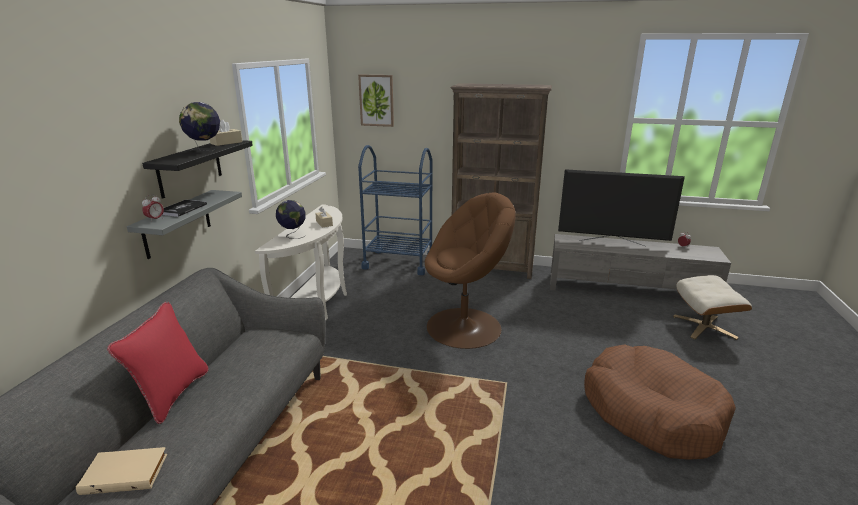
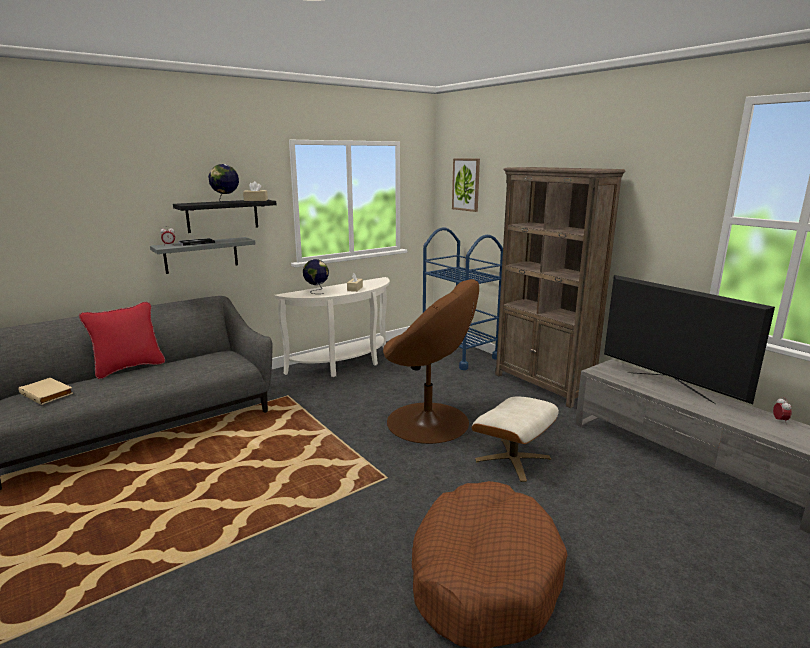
camera: 40 degrees right, 5 degrees down
(704, 327) = (732, 541): beige ottoman -> beige ottoman (513, 459)

